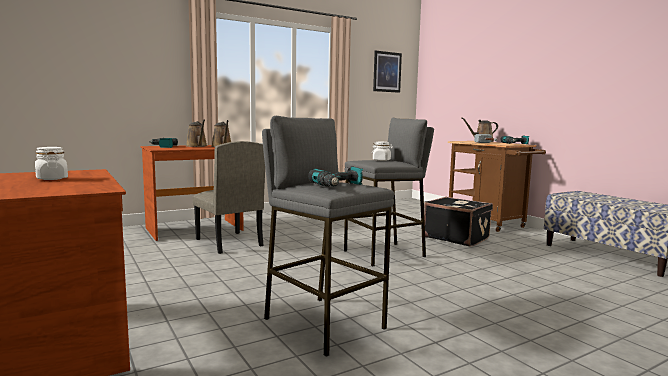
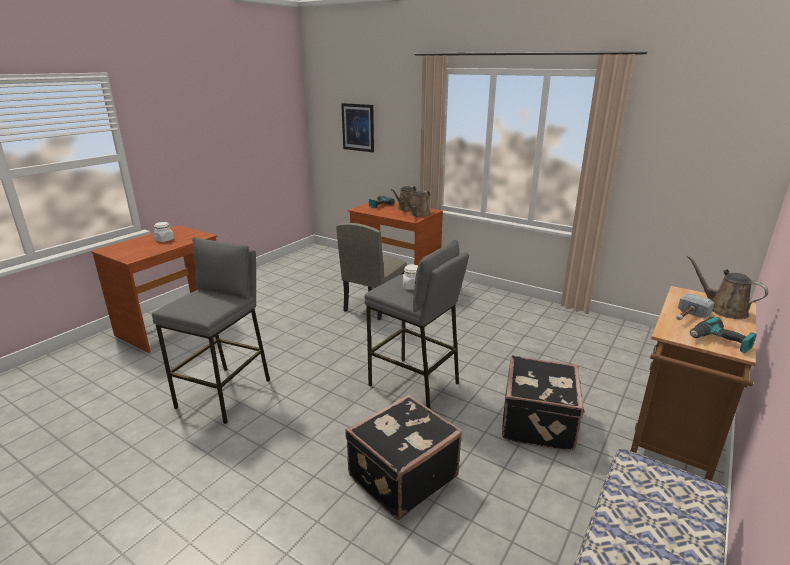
camera: 65 degrees right, 15 degrees up
(339, 186) = (194, 304): power drill -> none
(387, 72) = (715, 135): picture -> picture (358, 127)
(498, 276) = (401, 475): none -> black suitcase

